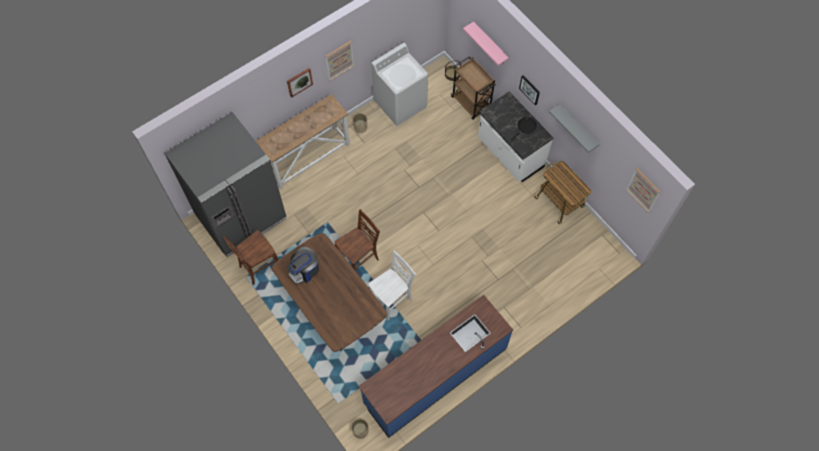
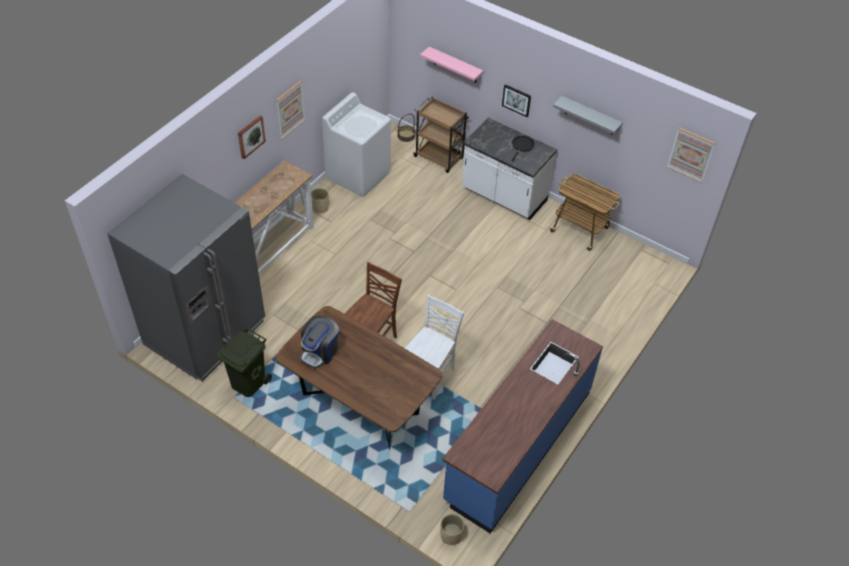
camera: 20 degrees left, 15 degrees down
(259, 267) = (248, 382): brown chair -> green trash can

